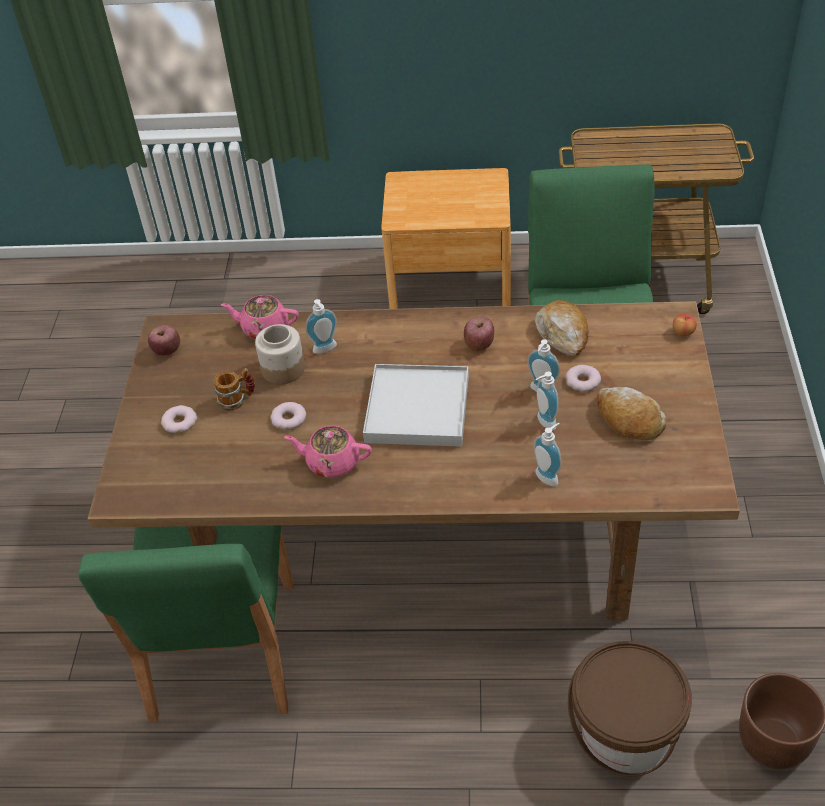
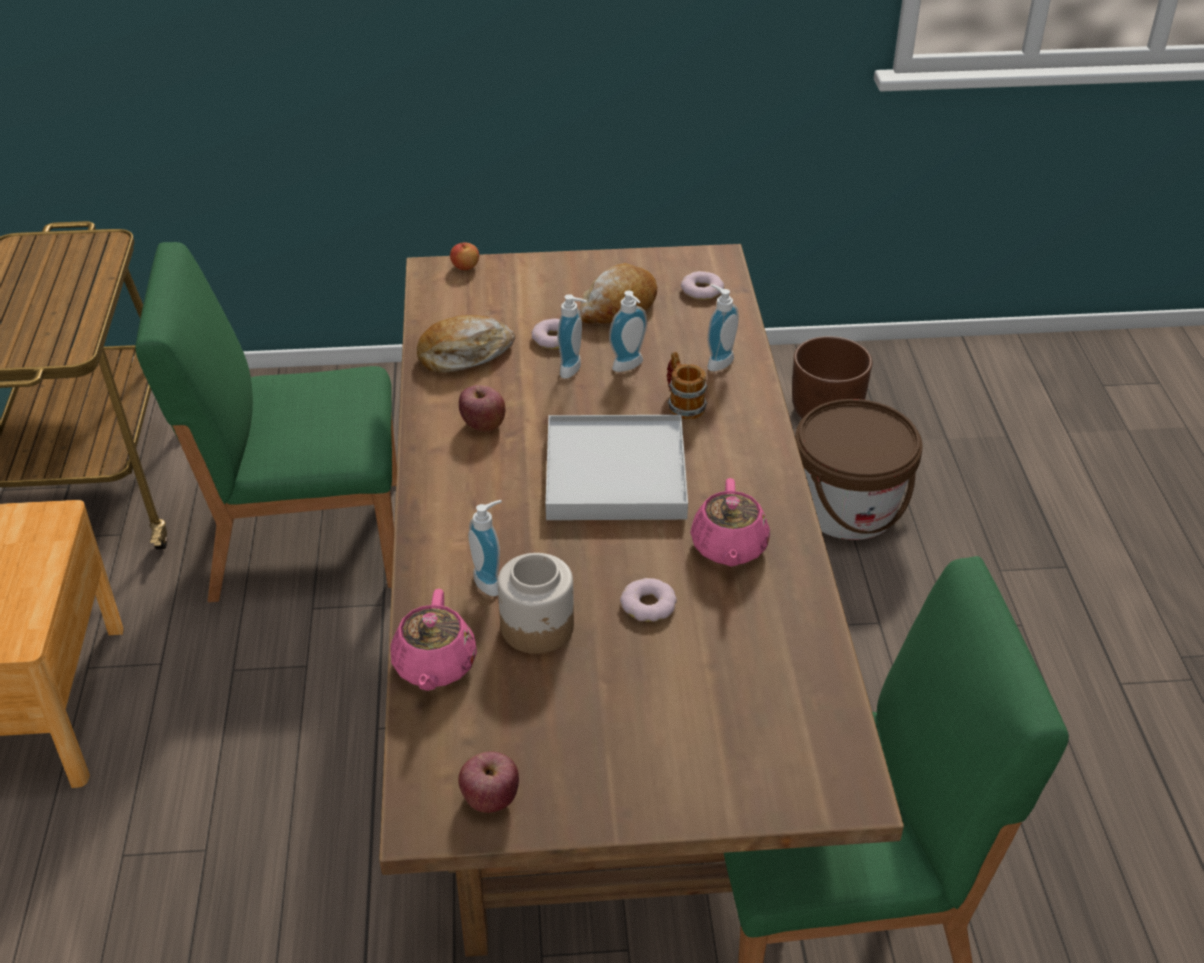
camera: 100 degrees left, 5 degrees down
(180, 422) = (671, 742): donut -> donut (701, 290)
(237, 399) = (611, 674): mug -> mug (682, 404)

